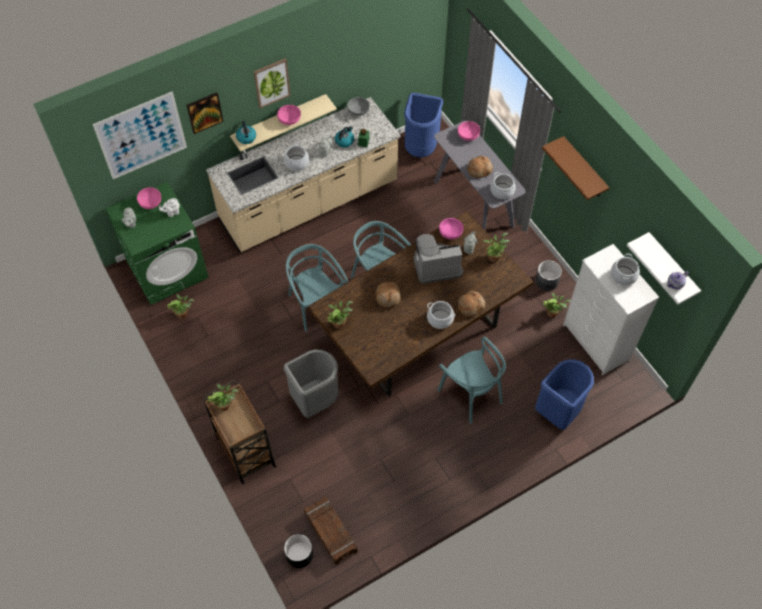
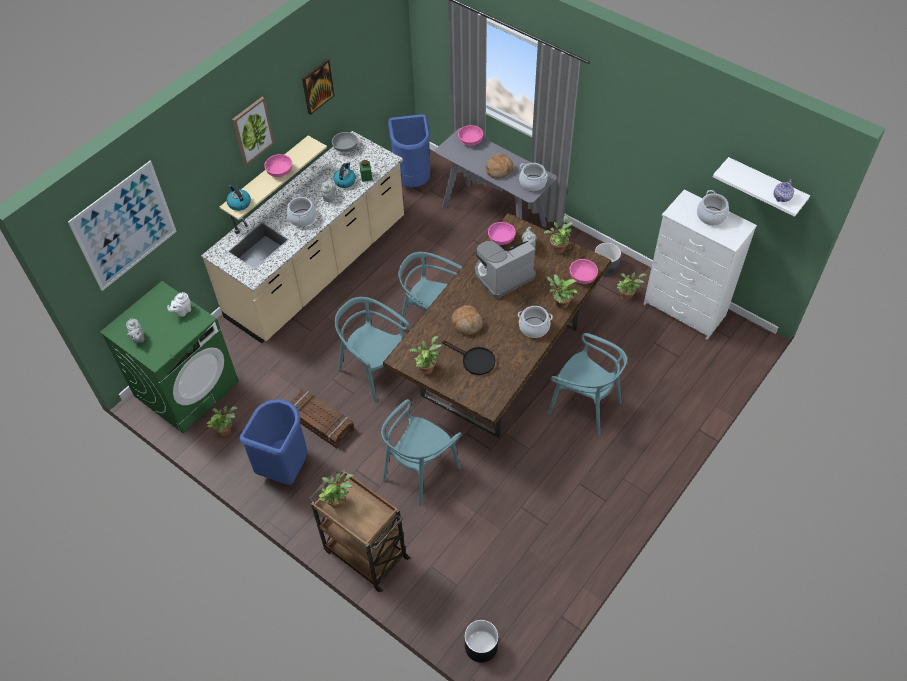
camera: 20 degrees left, 5 degrees down
(150, 202) = (151, 309): pink bowl -> pink bowl (582, 277)
(204, 112) = (188, 182): picture -> picture (317, 86)
(315, 400) = (420, 471): grey trash can -> turquoise chair
(330, 532) = (504, 608): crate -> crate (320, 422)
(379, 330) = (474, 360): none -> black frying pan
(471, 306) = (559, 304): bread -> potted plant
(558, 411) = (681, 391): blue trash can -> blue trash can (284, 467)
(584, 169) = (627, 120): brown shelf -> none

